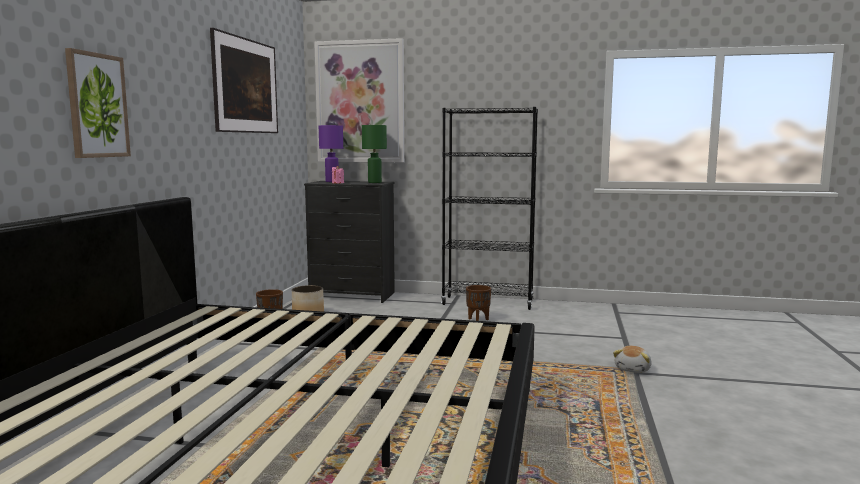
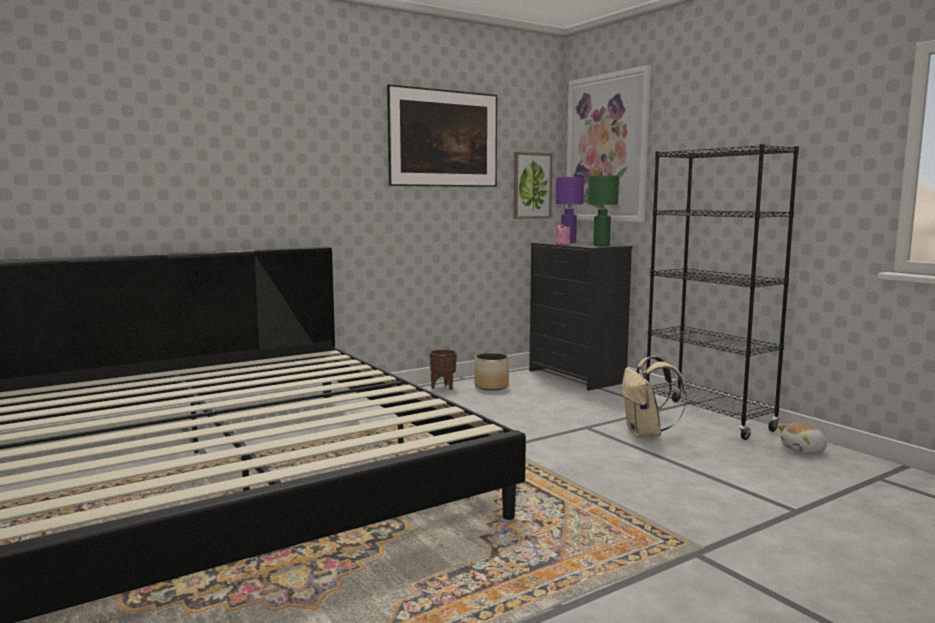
camera: 45 degrees right, 0 degrees up
(97, 105) = (227, 165): picture -> picture (531, 185)
(478, 320) = (646, 434): brown planter -> beige backpack
(633, 369) = (703, 549): plush toy -> plush toy (804, 451)

